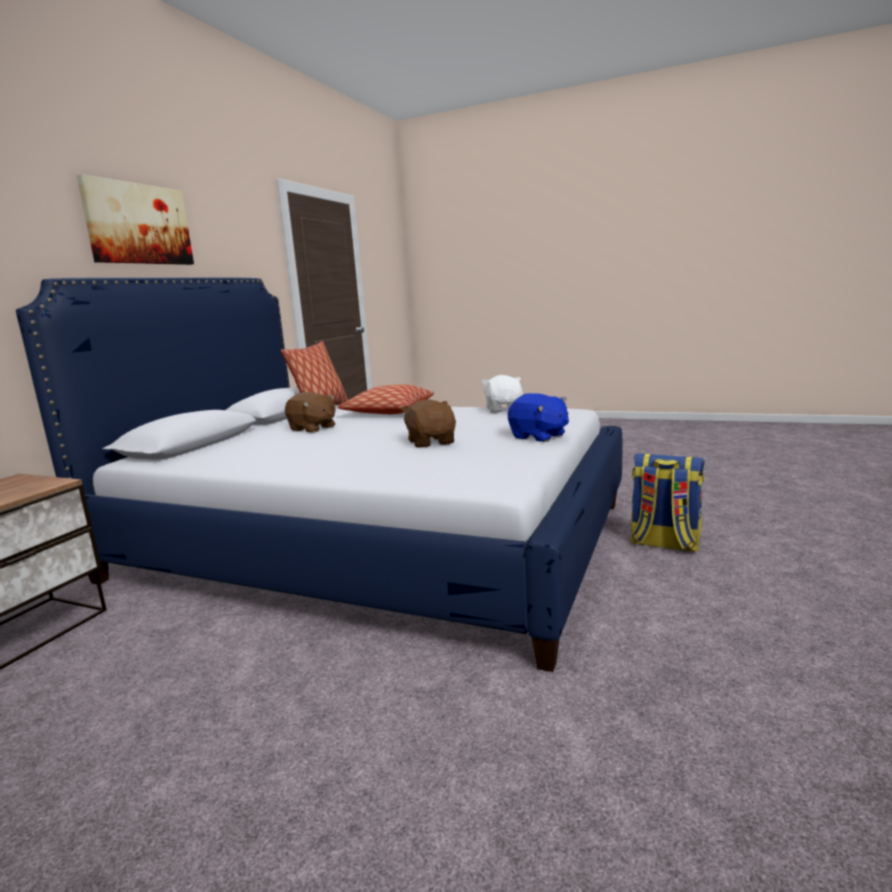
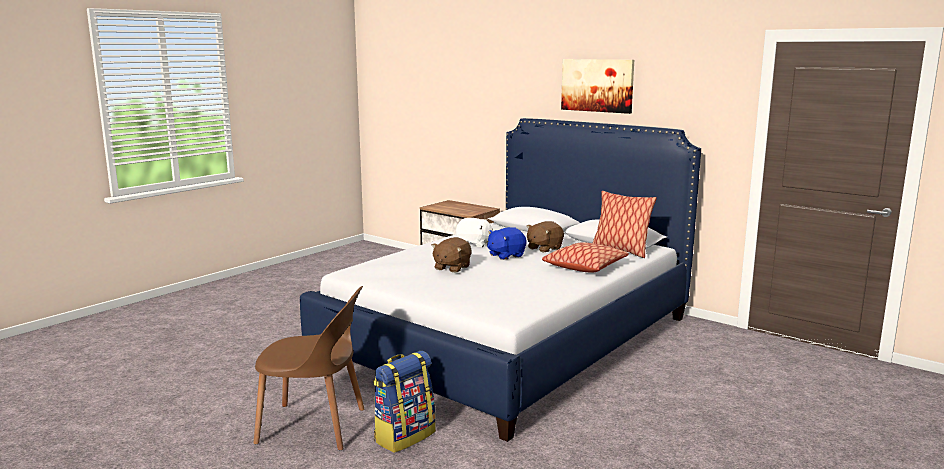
camera: 105 degrees right, 0 degrees up
(431, 442) = (451, 268): brown plush toy -> brown plush toy turned 120 degrees clockwise
(504, 409) = (545, 298): white plush toy -> white plush toy (474, 244)
(538, 436) = (428, 292): blue plush toy -> blue plush toy (505, 255)
(719, 594) = (315, 426): none -> brown chair

